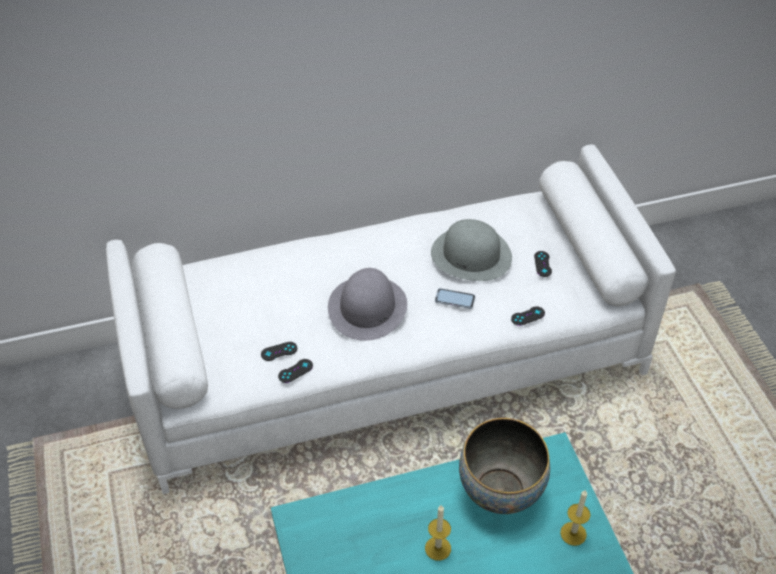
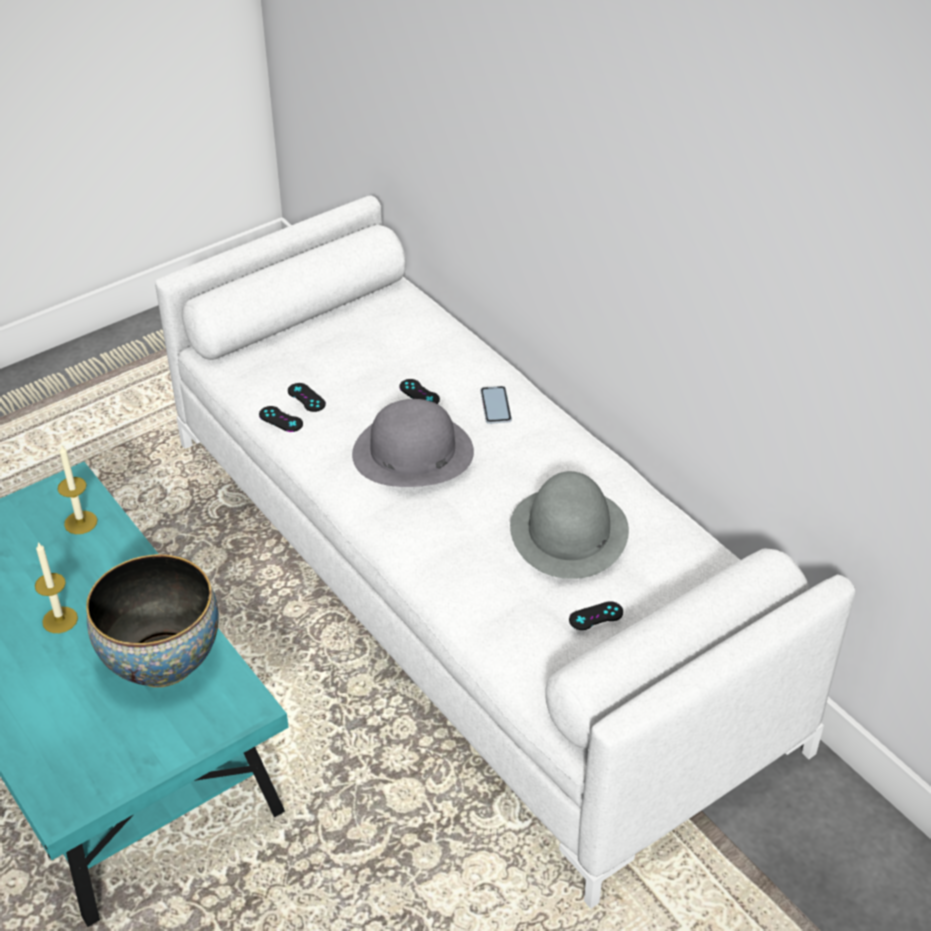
camera: 70 degrees right, 5 degrees down
(455, 299) = (471, 533): phone -> phone (495, 406)
(528, 316) = (478, 620): black game controller -> black game controller (419, 393)
(573, 533) = (114, 754): candle -> candle (80, 522)

